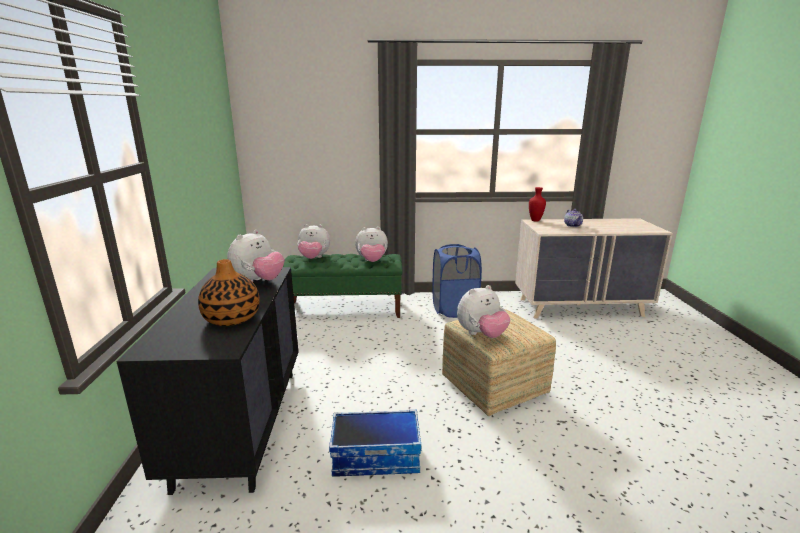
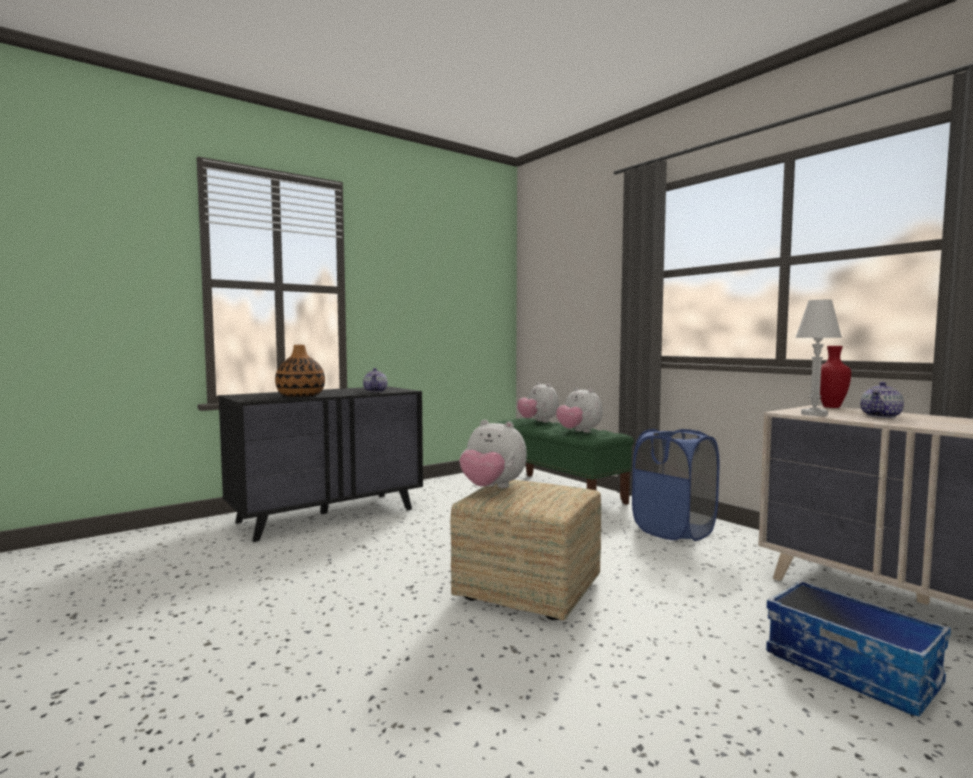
camera: 55 degrees right, 15 degrees down
(258, 282) = (375, 391): plush toy -> teapot
(376, 456) = (332, 567): storage box -> storage box (852, 669)
(556, 230) = (814, 414): none -> white table lamp

